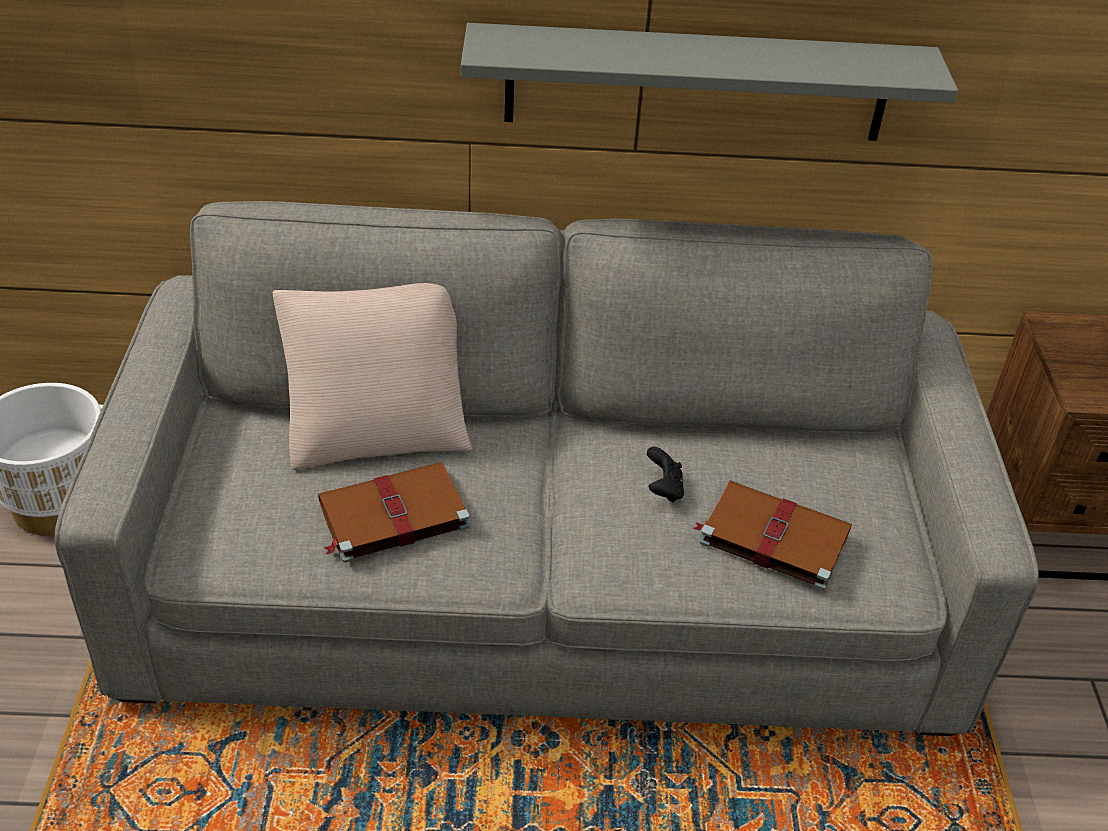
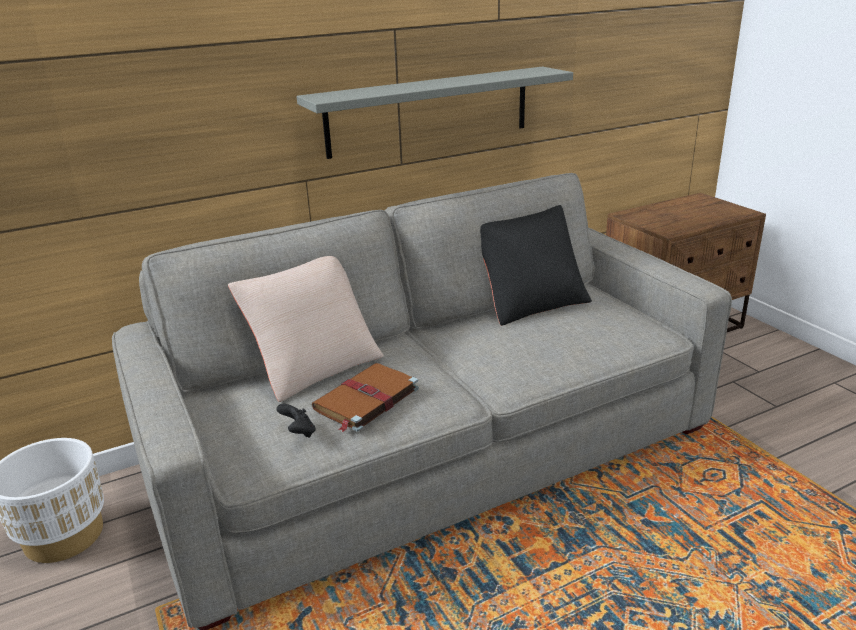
camera: 25 degrees left, 15 degrees down
(663, 489) = (507, 336): black game controller -> black game controller (298, 432)
(758, 436) = (530, 302): none -> black pillow
(771, 536) = (583, 335): brown book -> none

